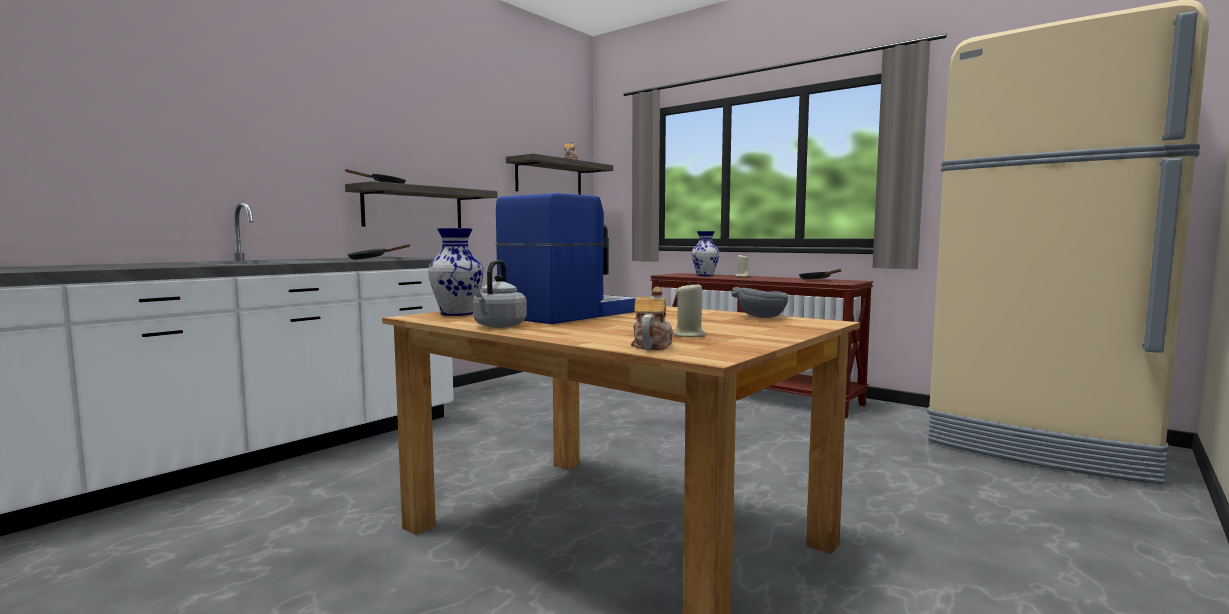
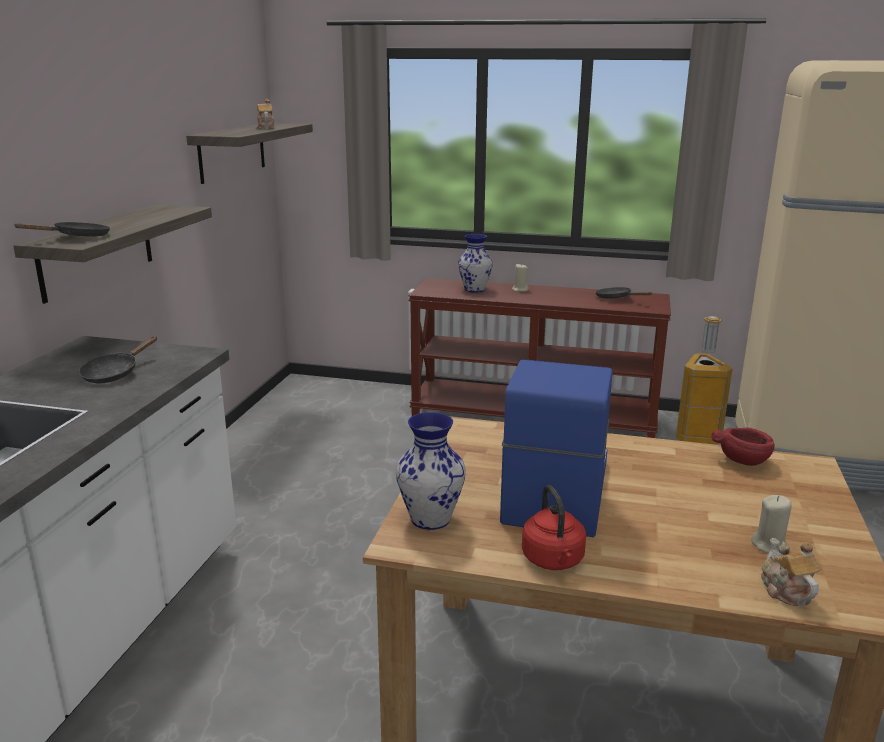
camera: 25 degrees left, 15 degrees up
(498, 326) = (553, 561): grey kettle -> red kettle
(762, 317) = (743, 460): grey bowl -> red bowl
(899, 417) = (696, 437): none -> trash can

